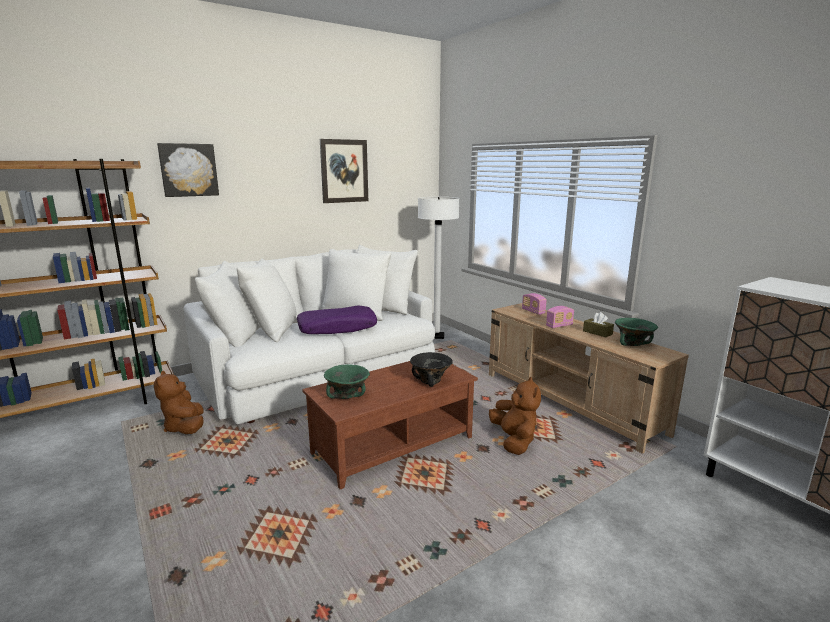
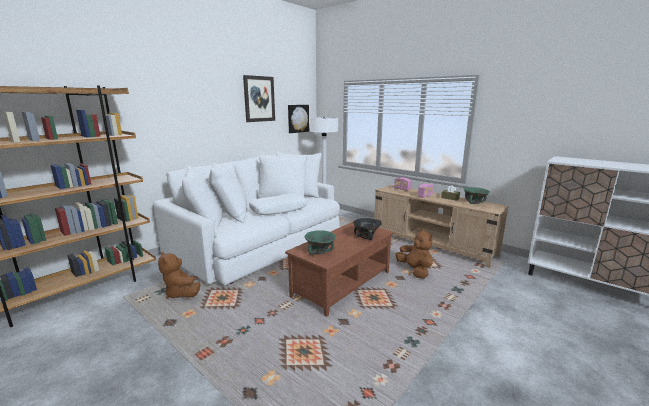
camera: 15 degrees left, 0 degrees up
(188, 170) = (153, 96): picture -> picture (297, 118)
(337, 328) = (278, 209): purple pillow -> white pillow

